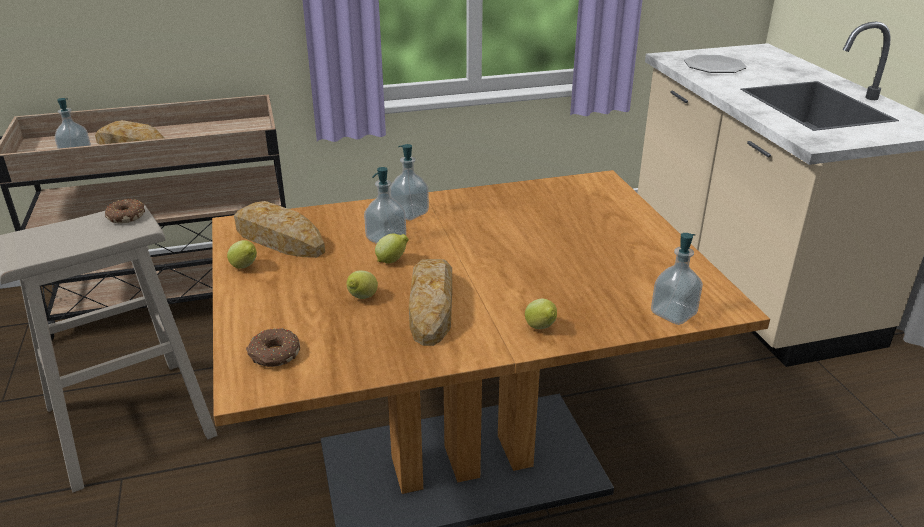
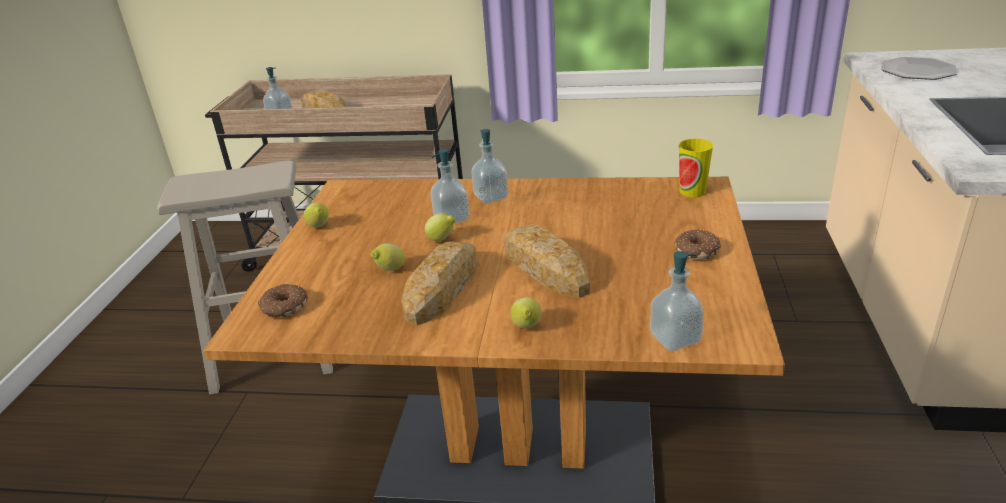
camera: 25 degrees right, 0 degrees up
(126, 216) = (272, 171): donut -> donut (697, 250)
(278, 239) = (363, 206): bread -> bread (544, 268)
(593, 186) = (692, 191): none -> cup

